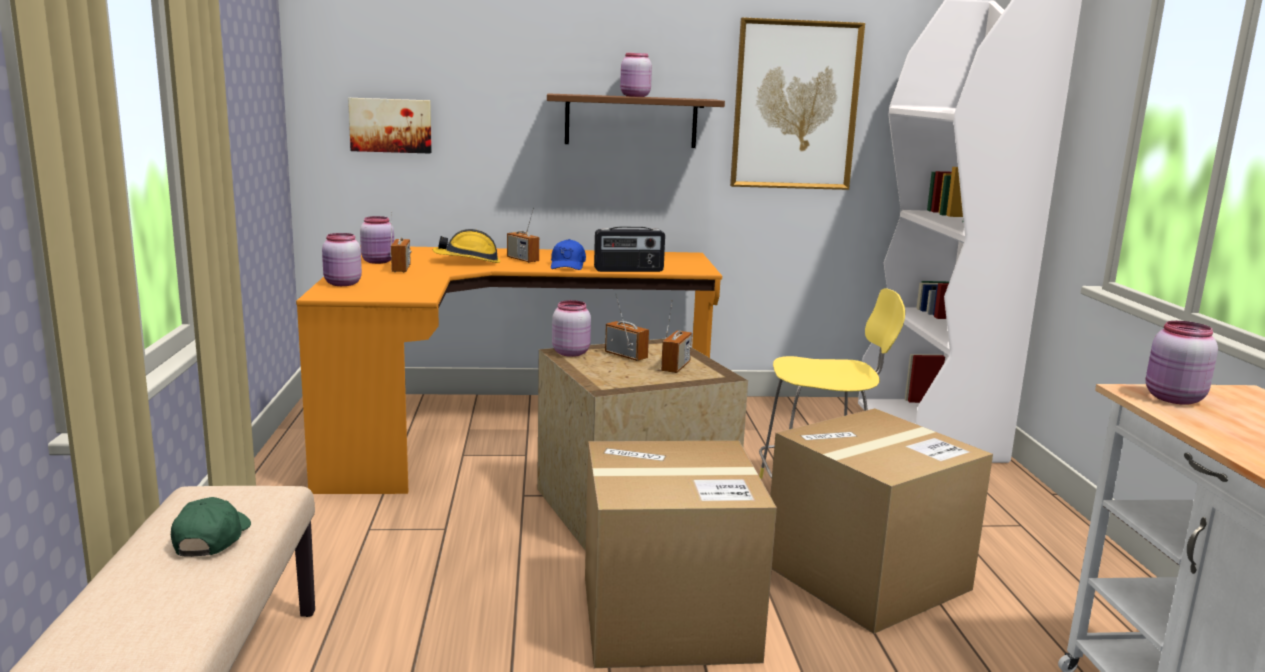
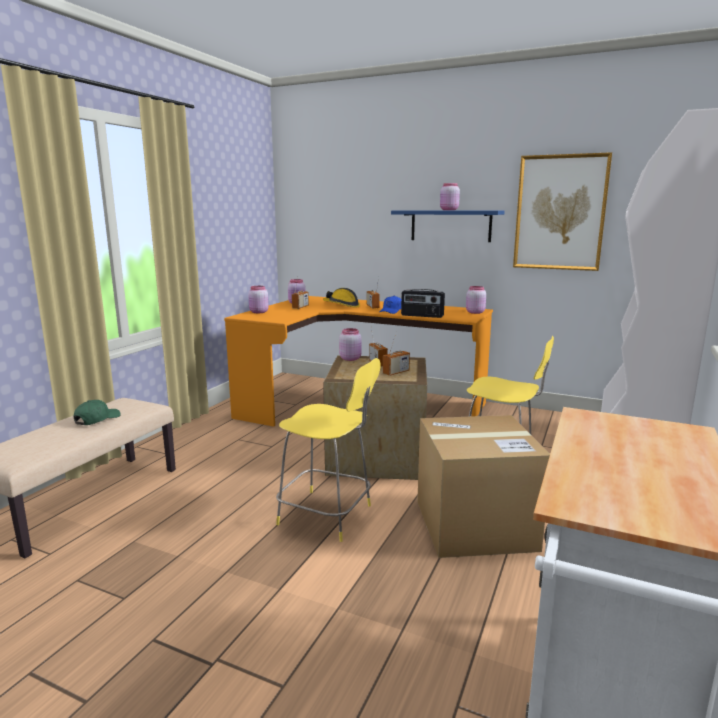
camera: 30 degrees right, 0 degrees up
(391, 125) = (322, 230): picture -> none
(631, 121) = (450, 225): brown shelf -> blue shelf
(667, 617) = (328, 515): cardboard box -> yellow stool
(1172, 398) = (603, 424): pink jar -> pink jar (474, 312)

